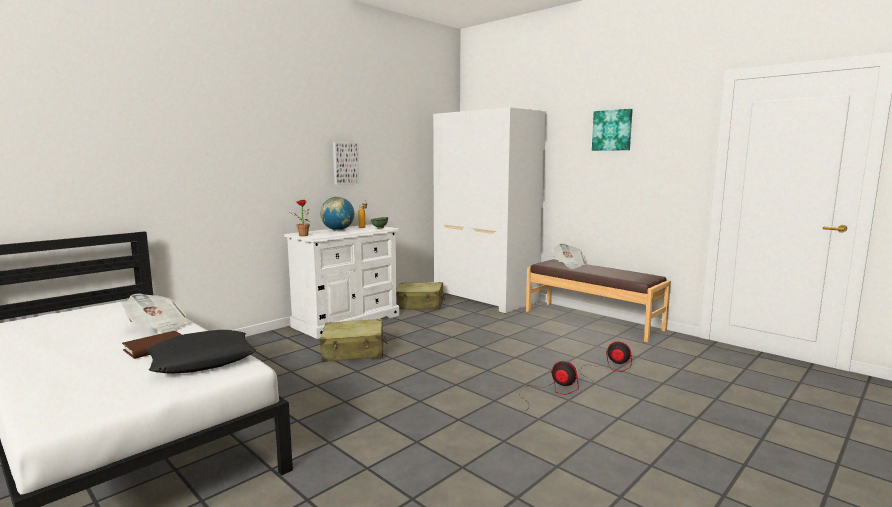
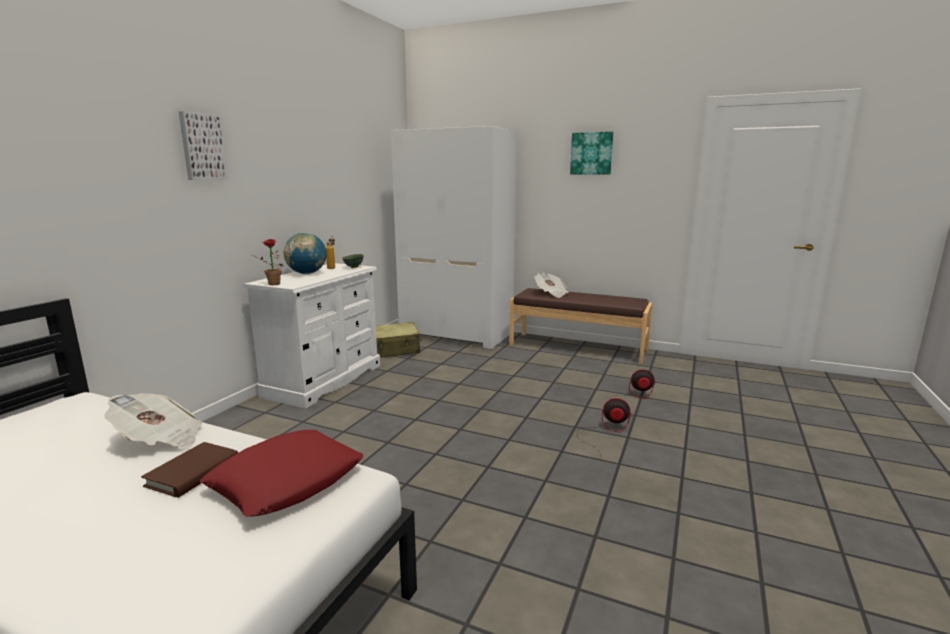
camera: 20 degrees left, 5 degrees up
(202, 360) = (287, 480): black pillow -> red pillow
(345, 163) = (301, 190): picture -> picture (202, 147)
(354, 351) = (364, 418): beige suitcase -> none

